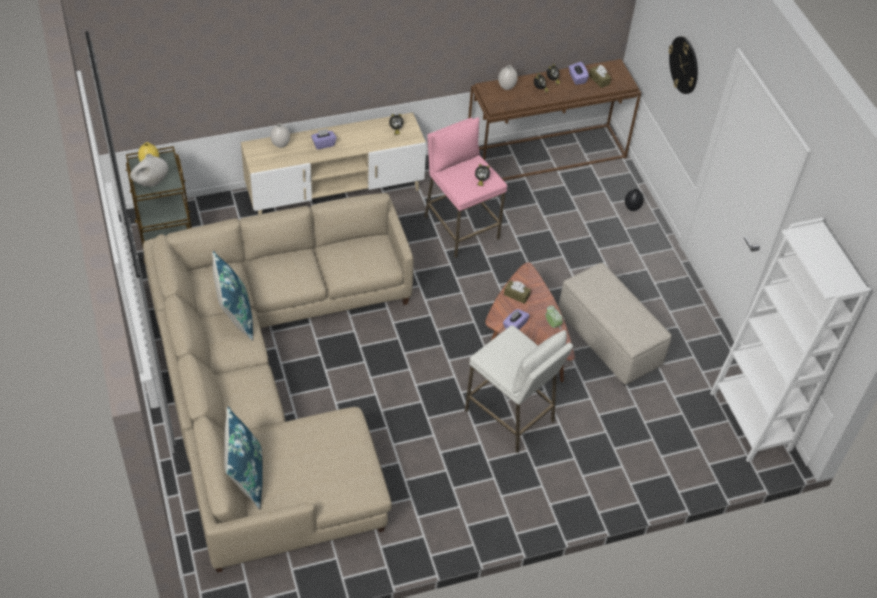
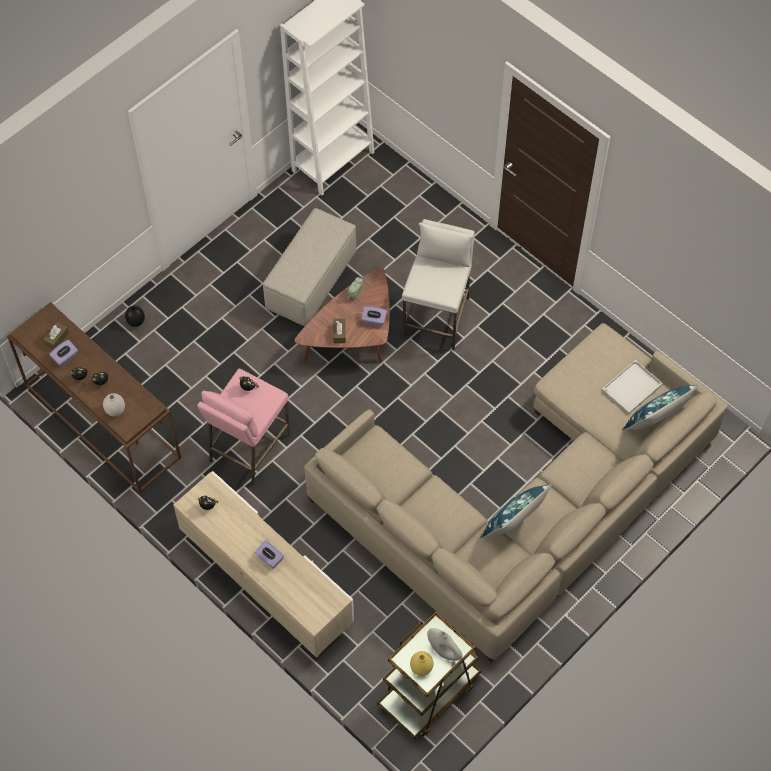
camera: 115 degrees left, 10 degrees up
(280, 145) = (295, 597): white vase -> none
(295, 476) = (631, 388): none -> white tray
(684, 65) = (80, 211): wall clock -> none

